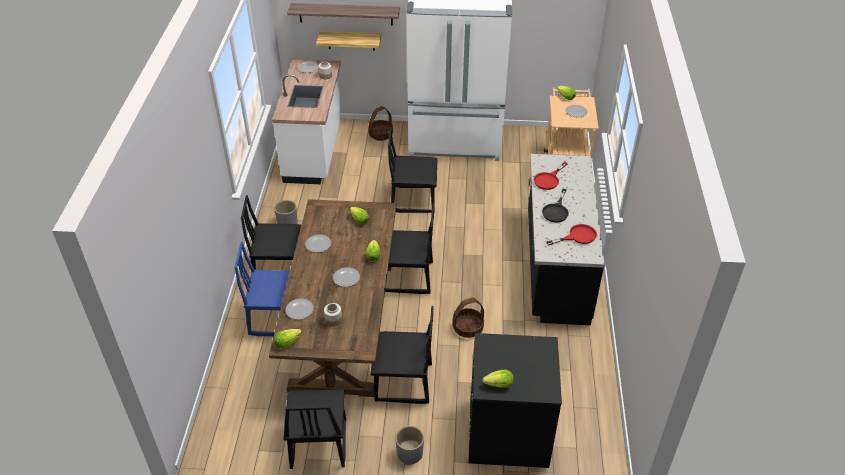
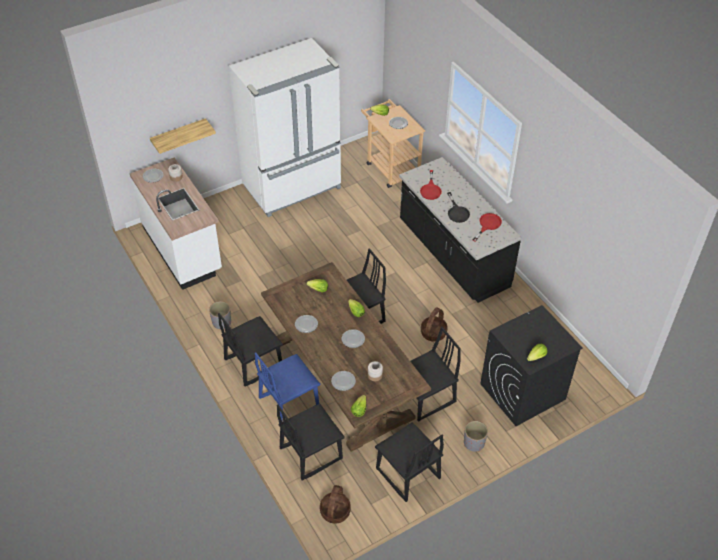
camera: 35 degrees left, 5 degrees up
(345, 14) = (171, 114): shelf -> none
(381, 134) = (225, 208): basket -> basket (335, 511)
(413, 199) = (303, 252): black chair -> black chair (310, 453)

